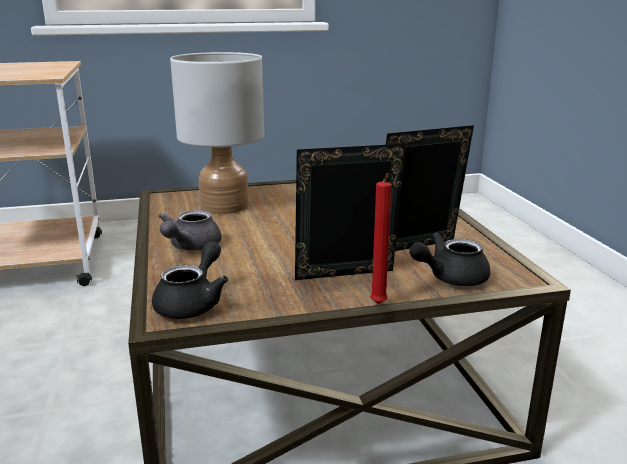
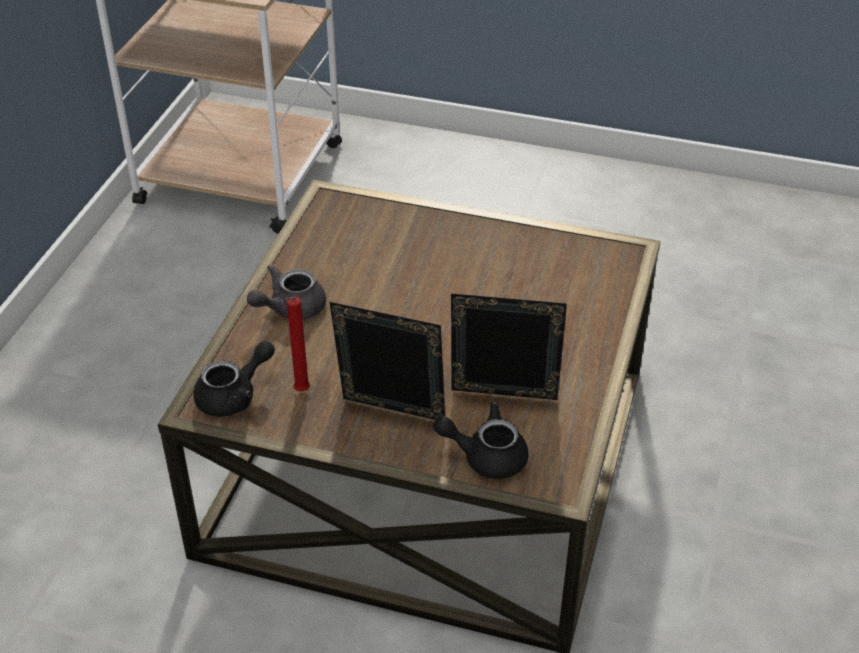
camera: 30 degrees right, 20 degrees up
(224, 206) = (376, 243): grey table lamp -> none
(378, 305) = (382, 465): red candle -> red candle (300, 392)

